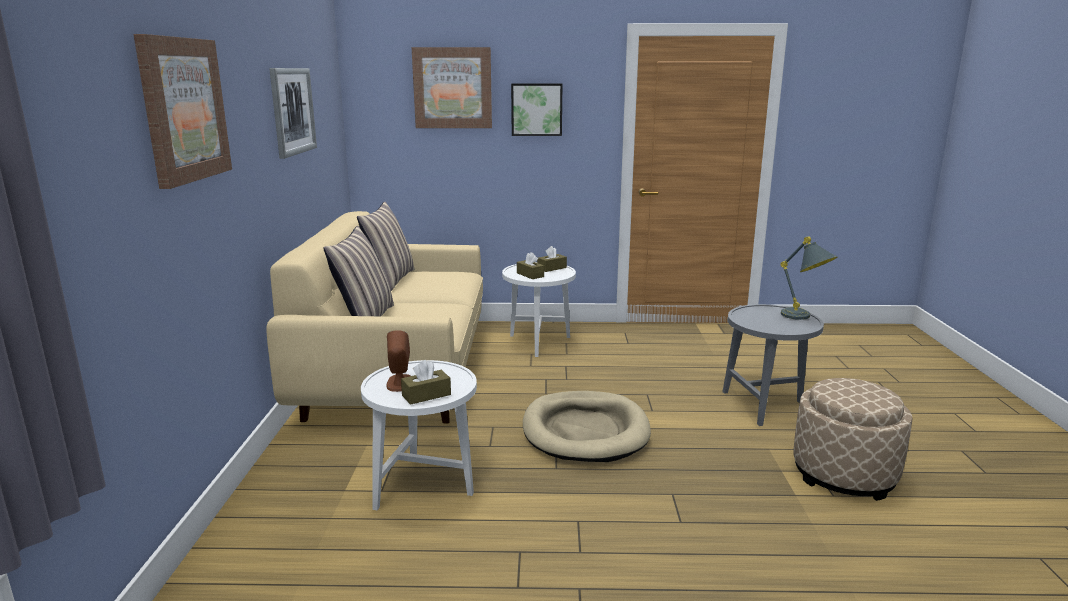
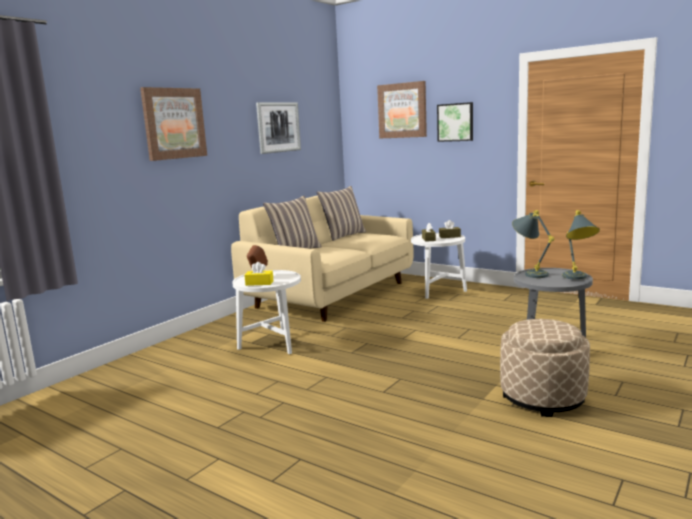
camera: 35 degrees right, 5 degrees down
(426, 395) = (259, 283): brown tissue box -> yellow tissue box
(585, 431) = (396, 339): beige dog bed -> none
(743, 317) = (529, 273): none -> grey table lamp

